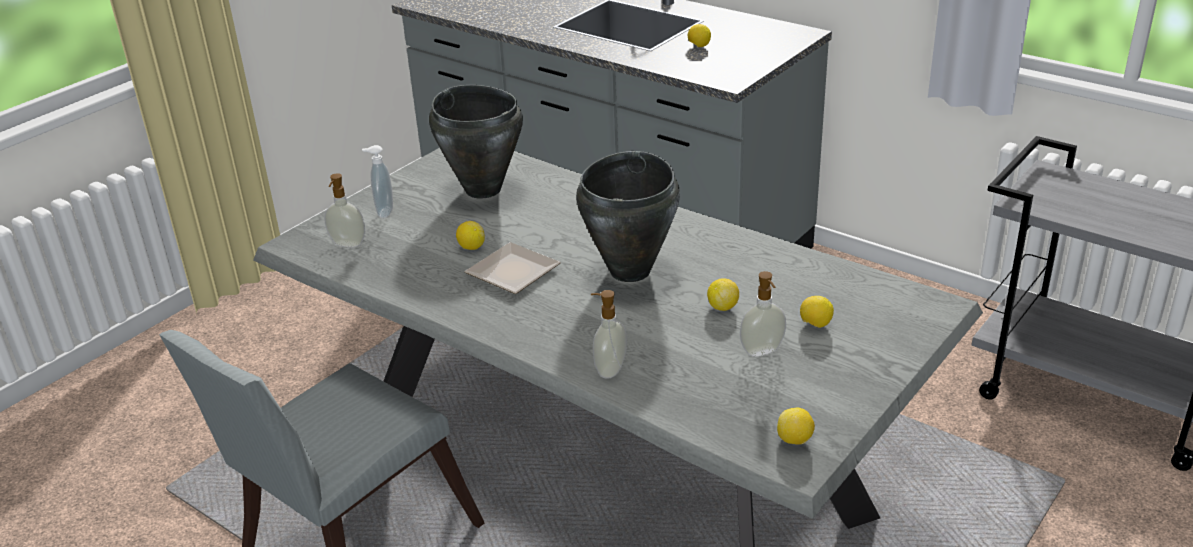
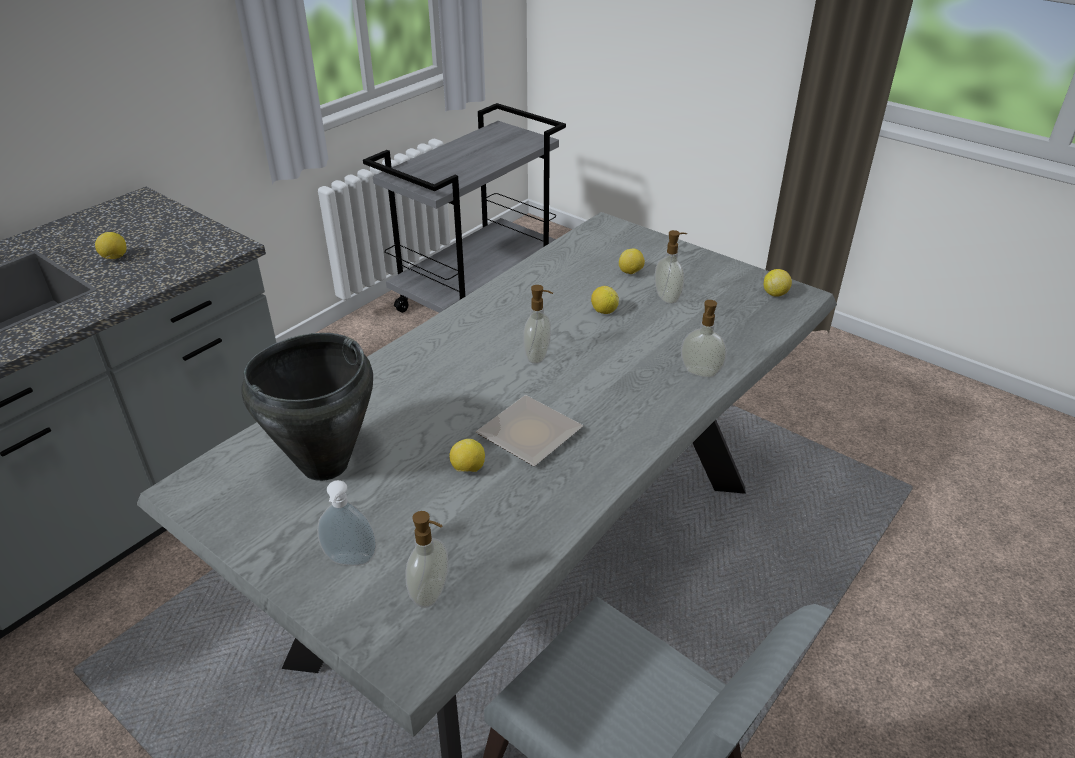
camera: 90 degrees left, 5 degrees up
(631, 271) = (538, 356): black cooking pot -> soap dispenser

